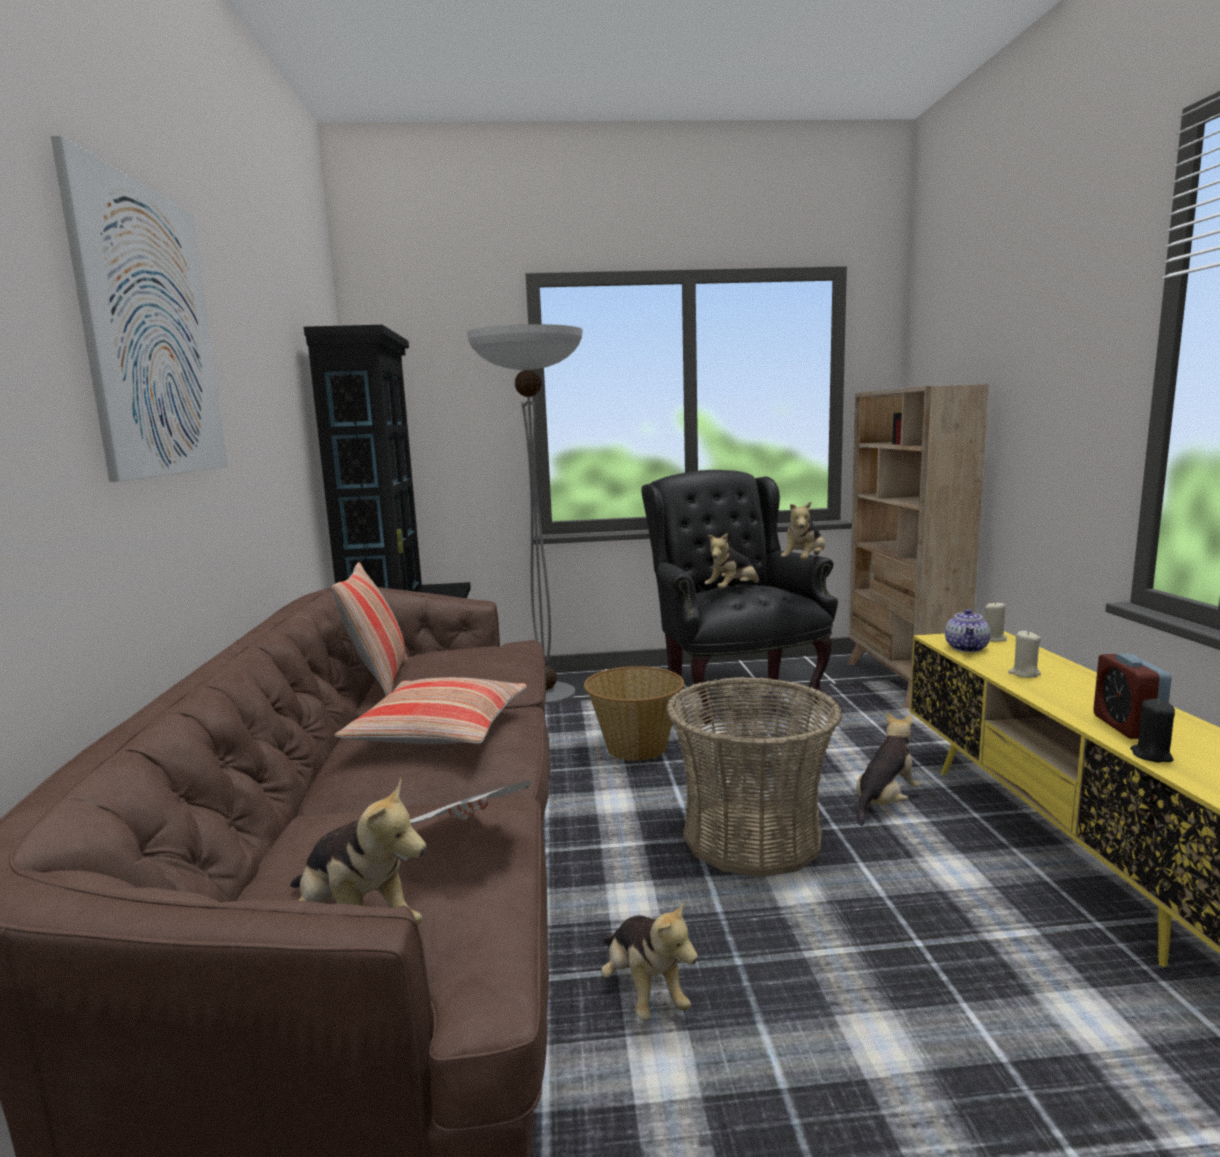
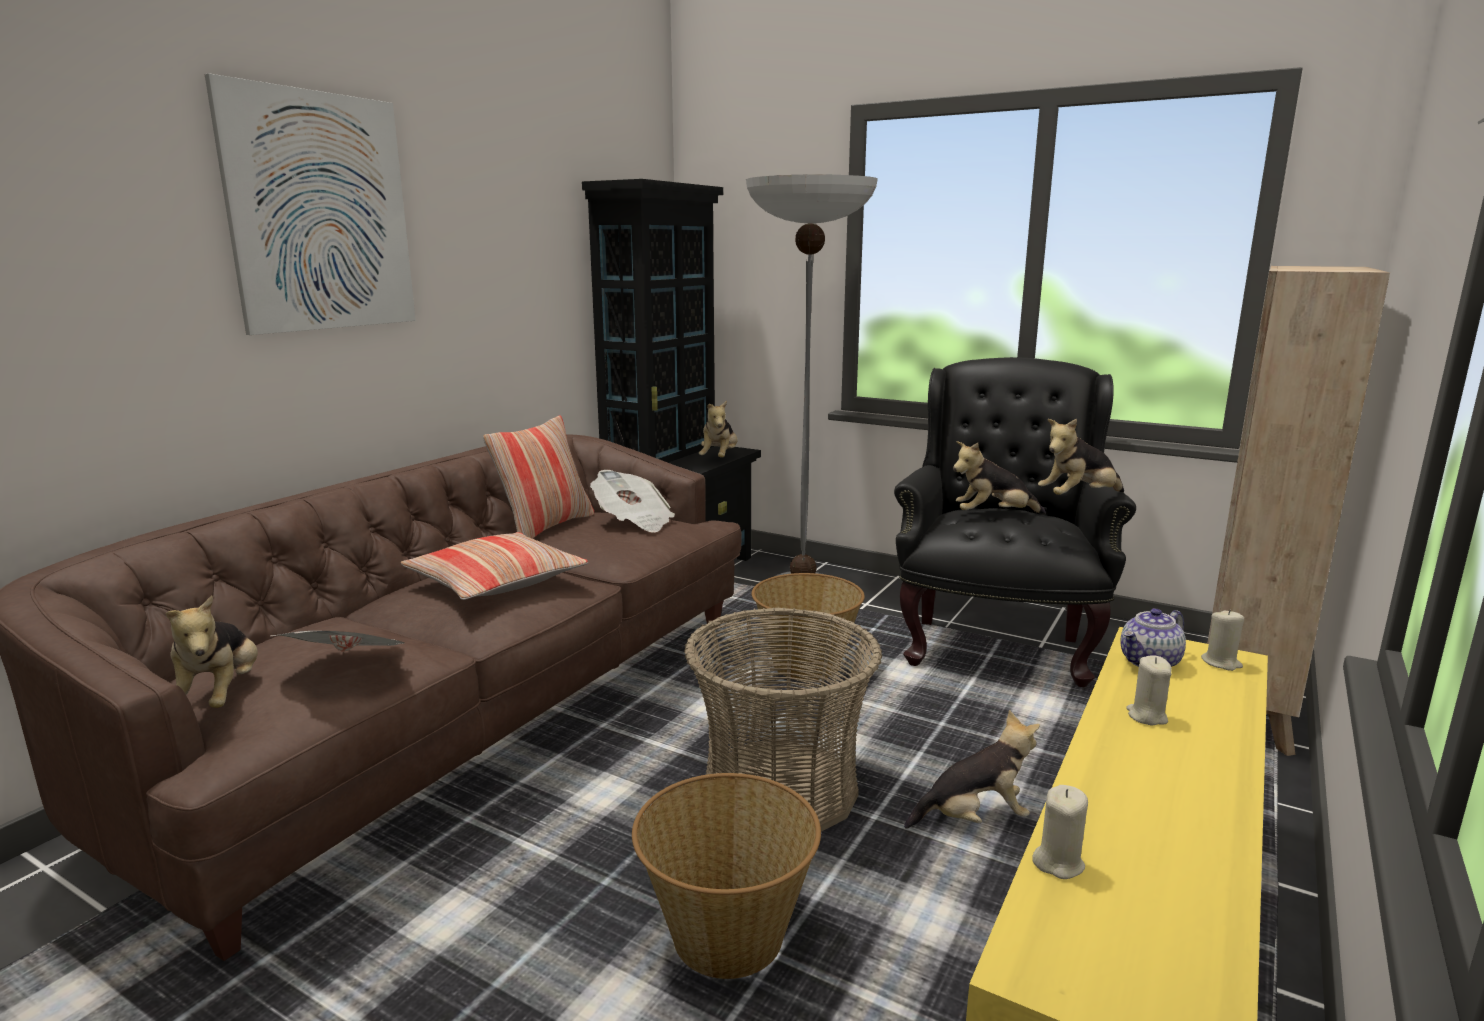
camera: 35 degrees right, 5 degrees up
(466, 654) = (634, 522): none -> newspaper
(644, 991) = (514, 864): plush toy -> plush toy (719, 458)
(871, 949) = (727, 936): none -> basket
(1126, 727) = (1117, 822): alarm clock -> none
(1151, 755) = (1058, 862): black candle -> beige candle

